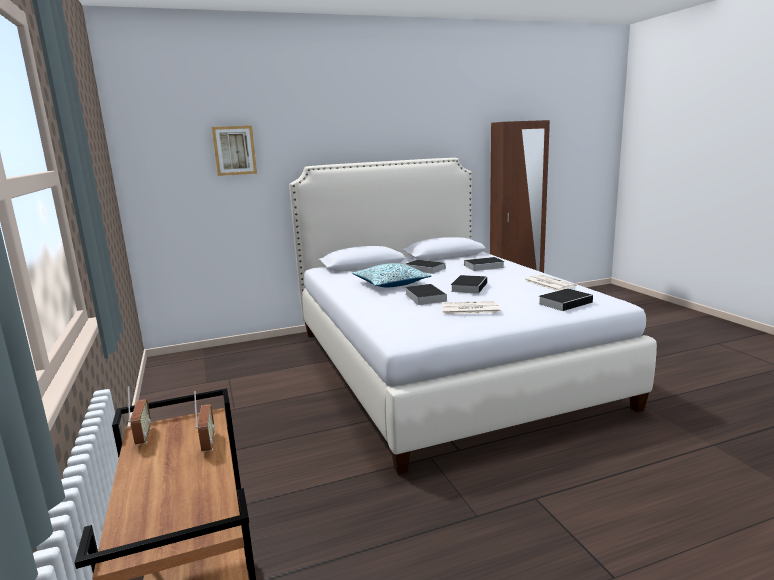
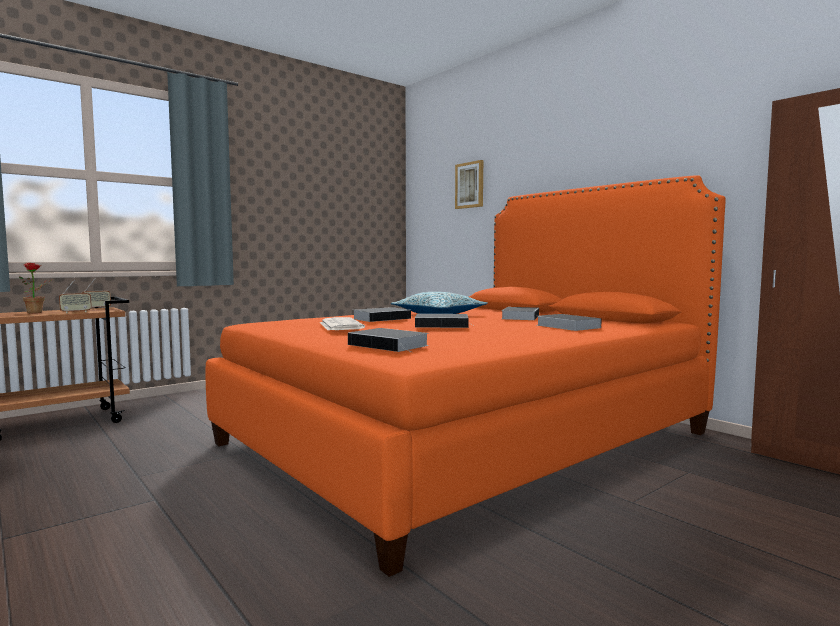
camera: 70 degrees right, 10 degrees down
(170, 480) = (38, 312): none -> potted plant
(442, 365) = (468, 437): white bed -> orange bed
(548, 283) = (497, 341): newspaper -> none

